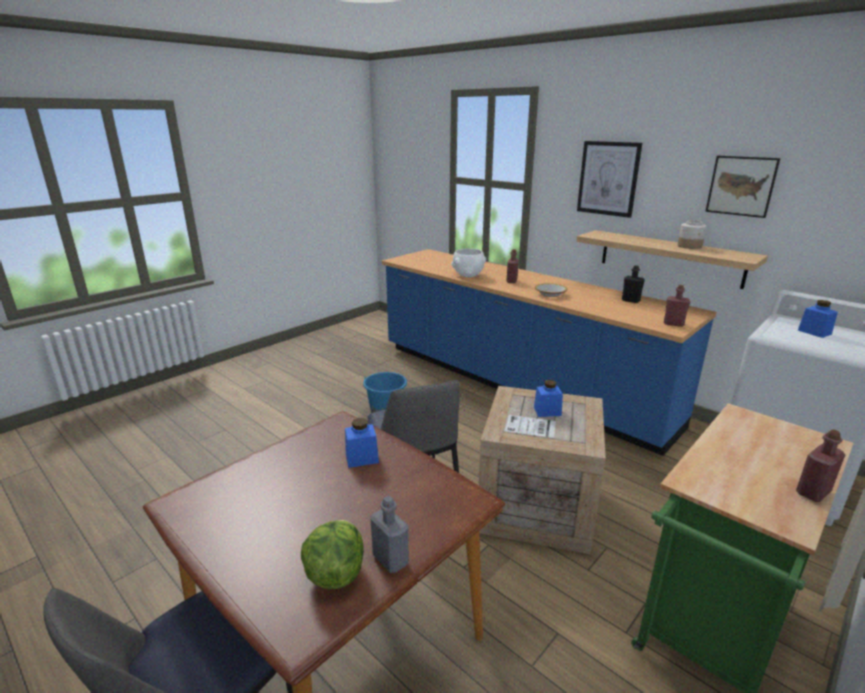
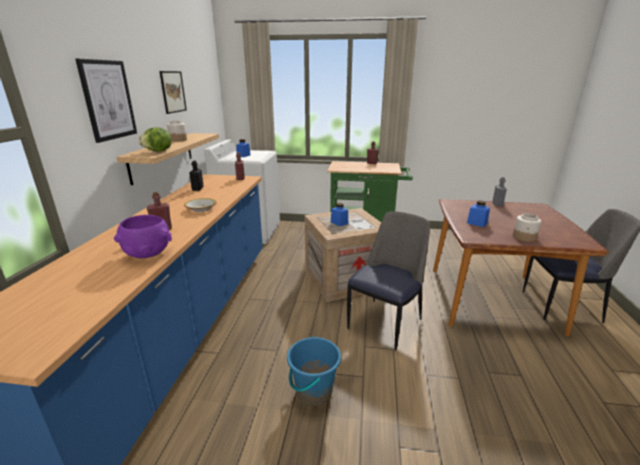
camera: 125 degrees left, 0 degrees up
(276, 463) = (524, 237): none -> jar
(335, 573) = (519, 208): lettuce -> lettuce (158, 151)
(468, 275) = (147, 254): white bowl -> purple bowl

